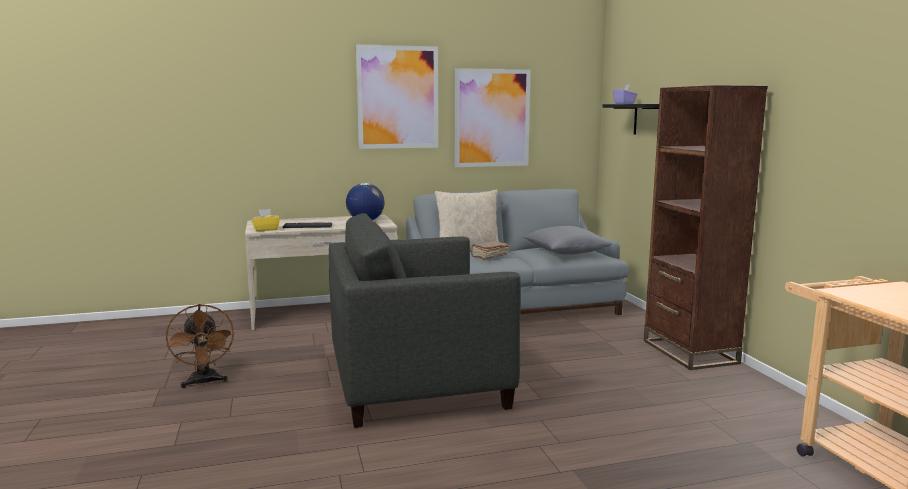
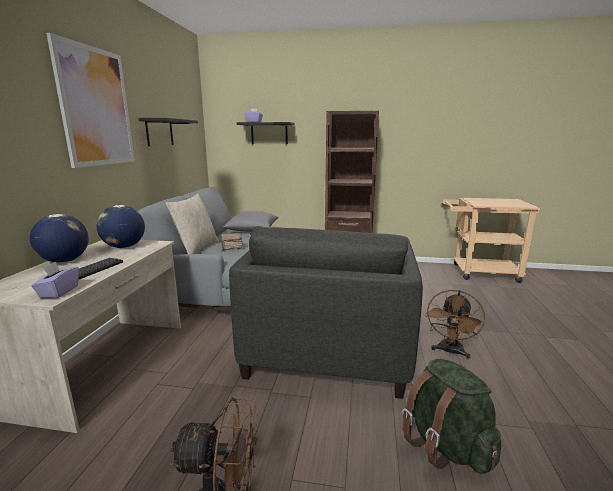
camera: 65 degrees left, 5 degrees up
(266, 229) = (59, 292): yellow tissue box -> purple tissue box
(293, 454) = (445, 445): none -> green backpack
(320, 219) = (64, 261): none -> globe
(478, 449) = (450, 352): none -> brown fan
(492, 118) = (159, 132): picture -> black shelf

